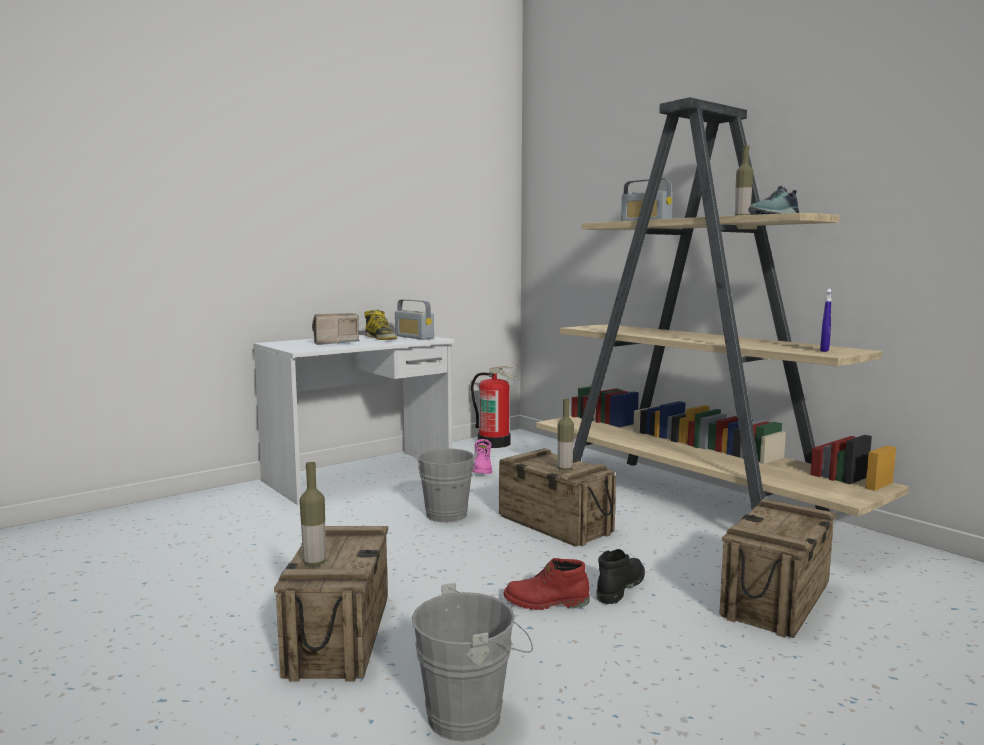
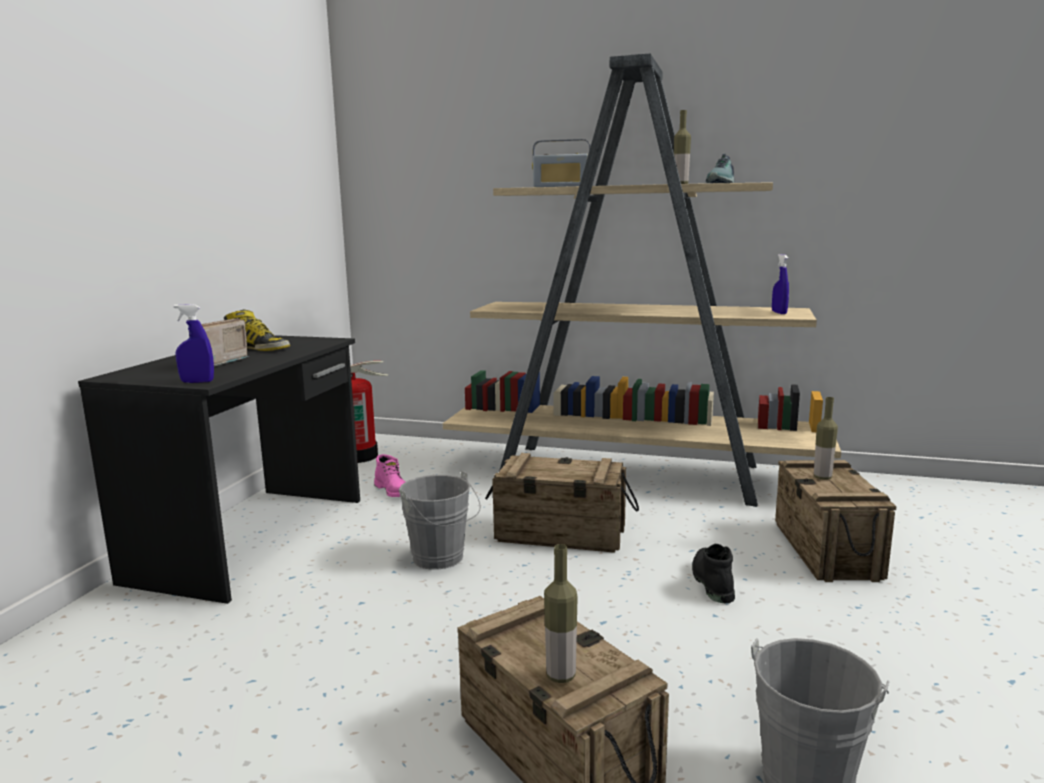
camera: 35 degrees left, 5 degrees up
(298, 349) = (197, 382): none -> blue spray bottle
(360, 476) = (254, 538): white desk -> black desk
(414, 337) = (296, 341): radio -> none
(546, 603) = (681, 623): red boot -> none
(565, 469) = (578, 471): bottle -> bottle (822, 477)

